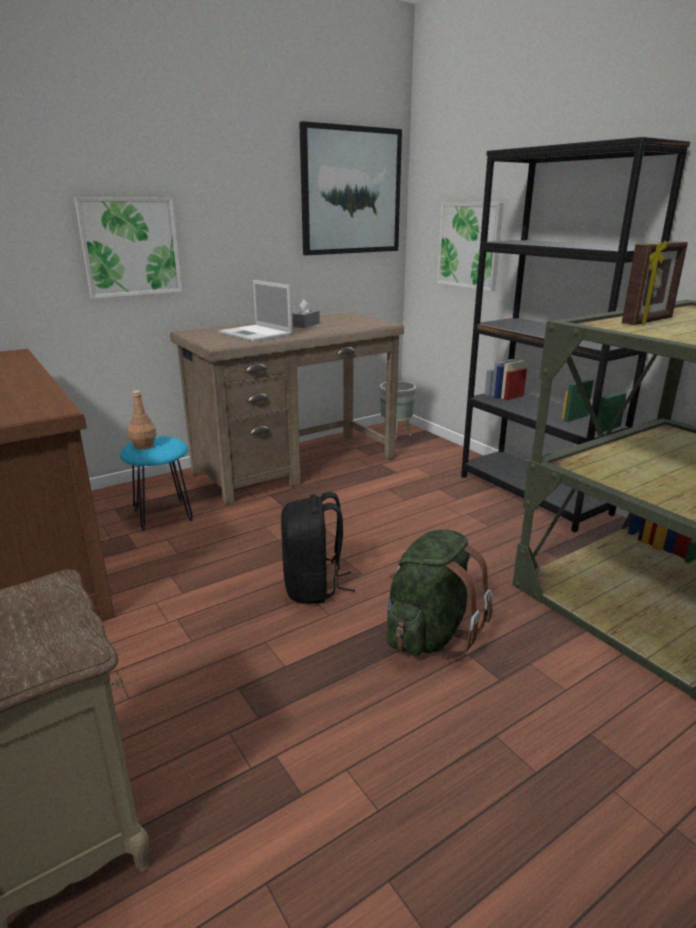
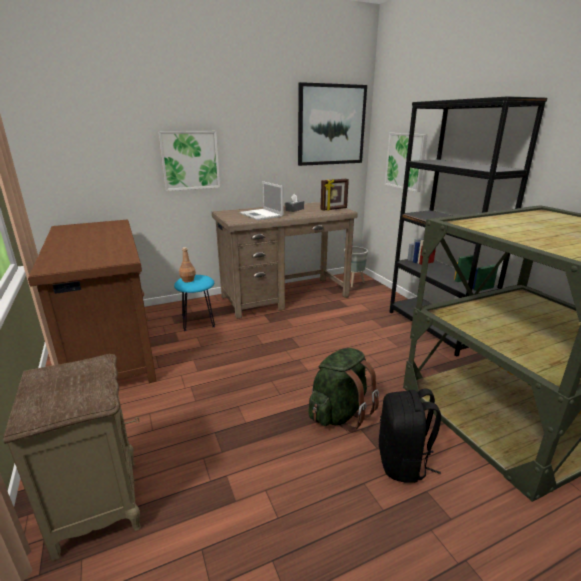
camera: 10 degrees right, 0 degrees up
(313, 587) = (275, 375): black backpack -> black backpack (403, 462)
(648, 321) = (498, 221): picture frame -> picture frame (334, 209)

